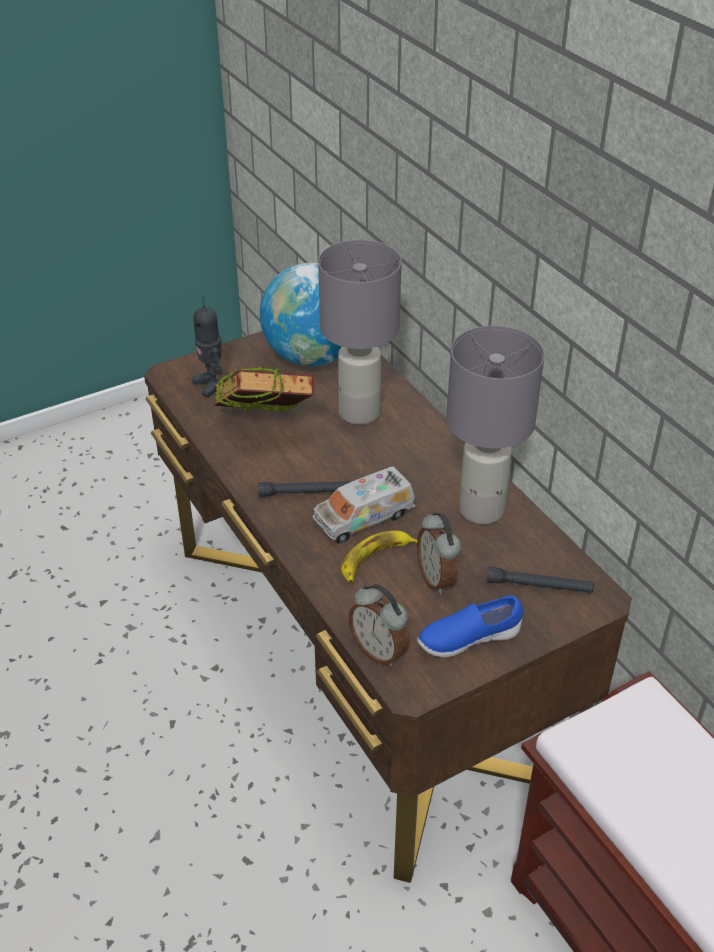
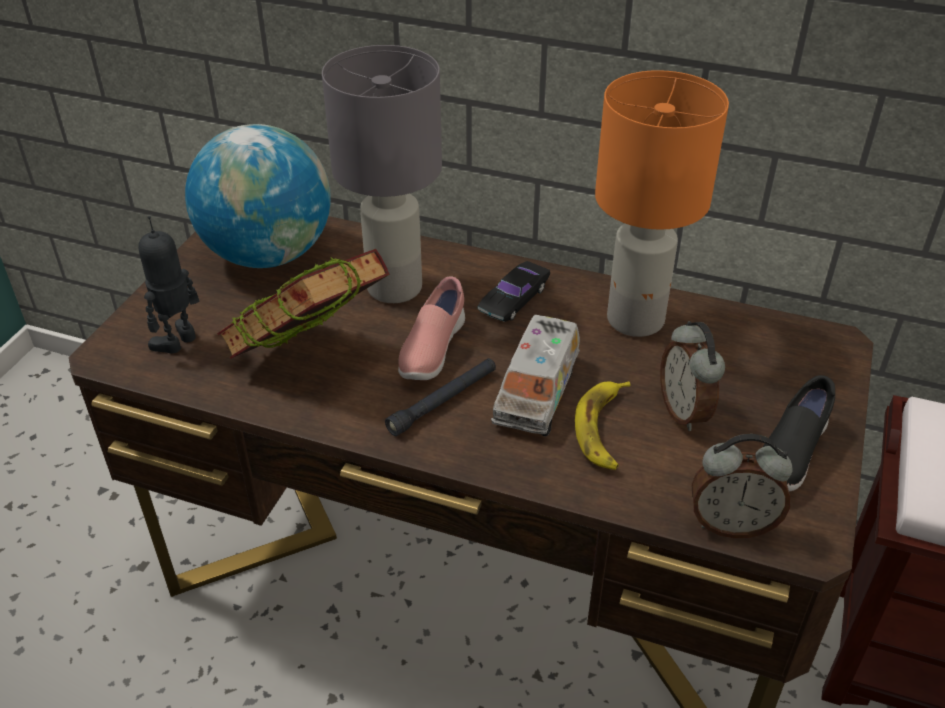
camera: 40 degrees left, 0 degrees up
(210, 385) = (179, 342): toy robot -> toy robot turned 105 degrees clockwise
(335, 461) = (431, 350): none -> pink shoe
(422, 456) = (514, 298): none -> black toy car
(437, 578) = (685, 411): alarm clock -> alarm clock turned 45 degrees clockwise
(468, 639) = (789, 454): blue shoe -> black shoe
(483, 510) = (637, 319): grey table lamp -> orange table lamp
(539, 586) = (777, 362): black flashlight -> none

